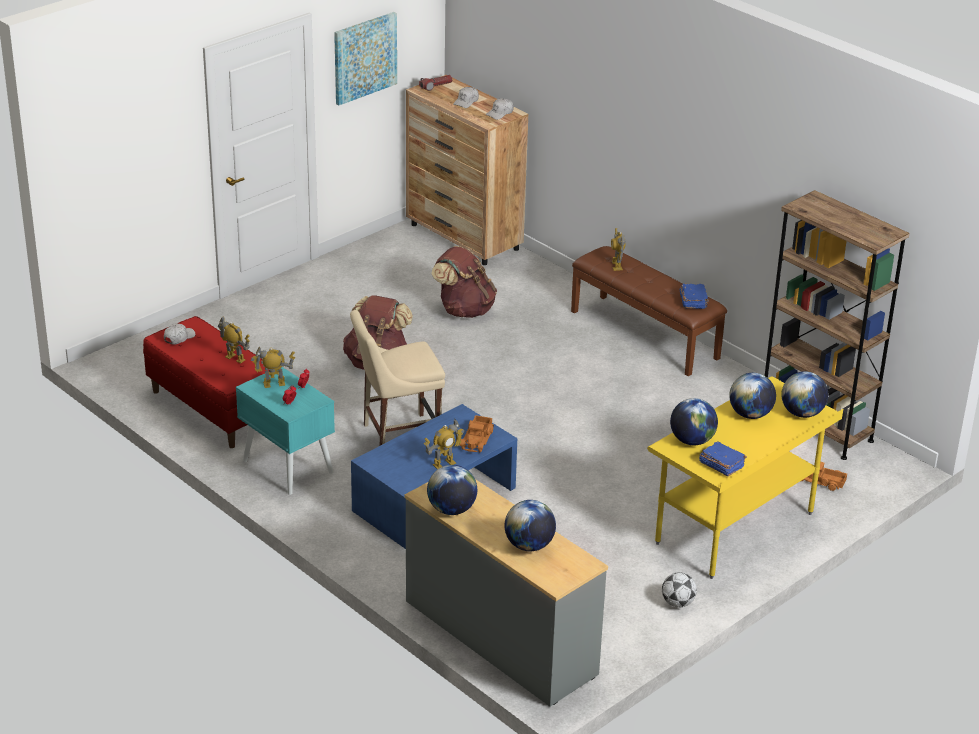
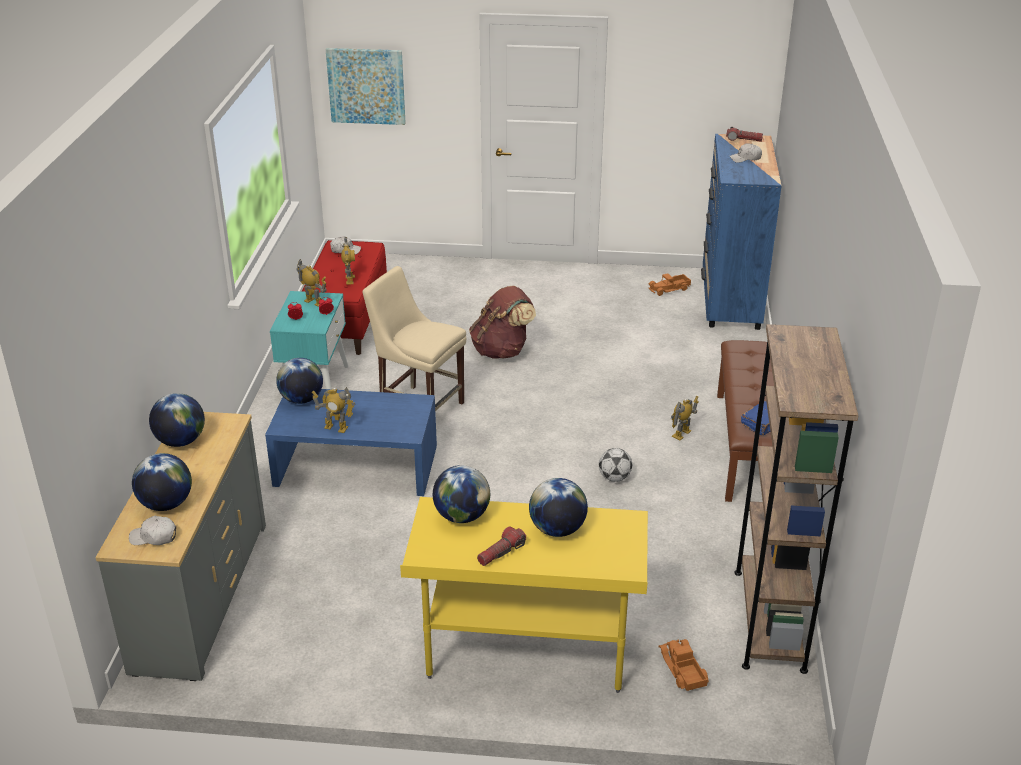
camera: 50 degrees right, 0 degrees up
(364, 57) = (671, 85): picture -> picture (366, 86)
(464, 237) = (730, 300): brown dresser -> blue dresser
(464, 310) = (633, 349): brown backpack -> none
(477, 439) = (392, 426): toy truck -> toy truck (669, 289)
(500, 113) = (756, 176): white cap -> white cap (154, 537)
(616, 265) = (748, 361): toy robot -> toy robot (682, 434)
(677, 603) = (364, 675): football -> football (614, 478)
(721, 465) = (442, 553): blue book -> none
(748, 444) = (501, 552): none -> flashlight
(802, 413) = (607, 561): globe -> globe (301, 399)

